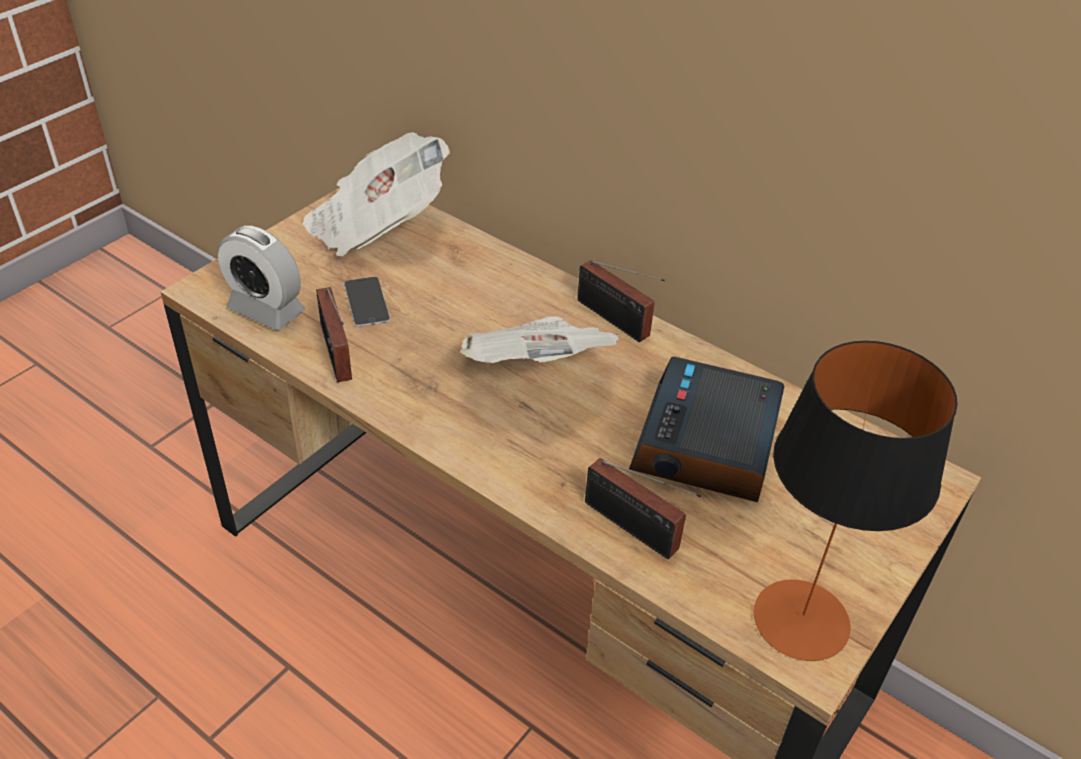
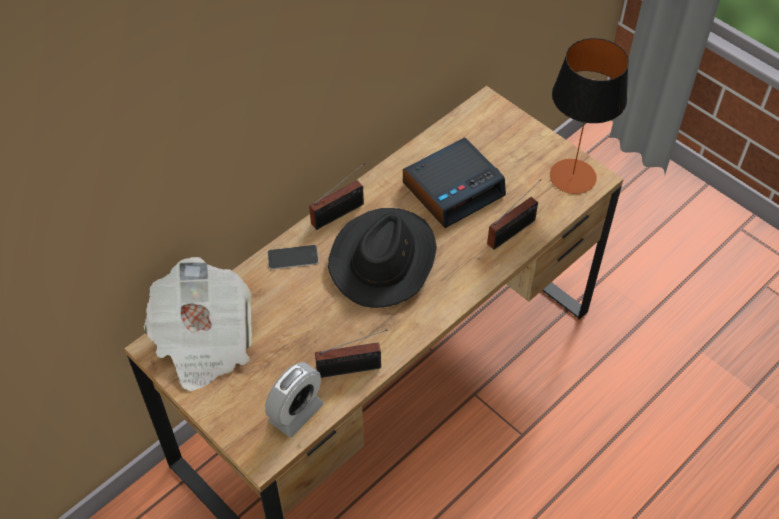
camera: 80 degrees left, 10 degrees up
(366, 302) = (297, 349): phone -> phone (293, 257)
(537, 372) = (383, 259): newspaper -> black hat
(707, 444) = (453, 188): alarm clock -> alarm clock turned 60 degrees counterclockwise

